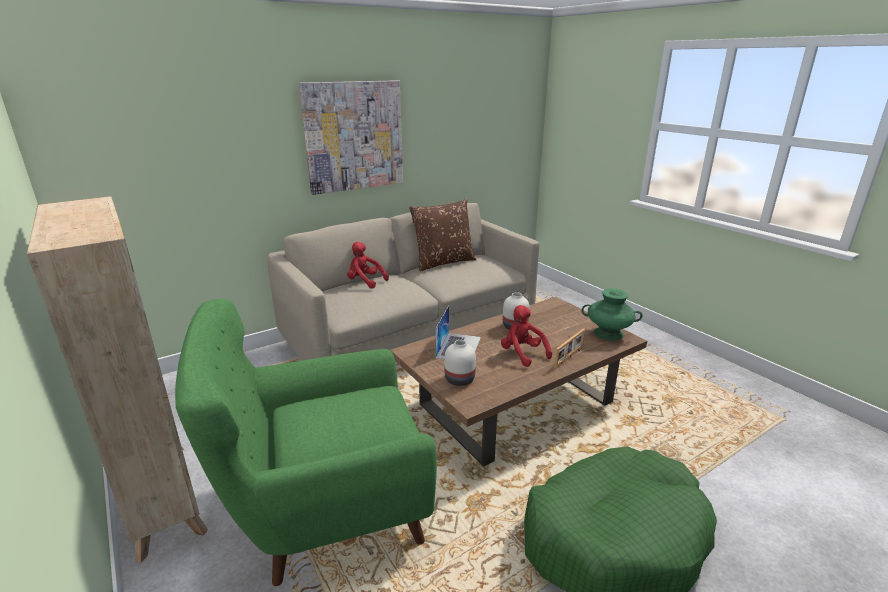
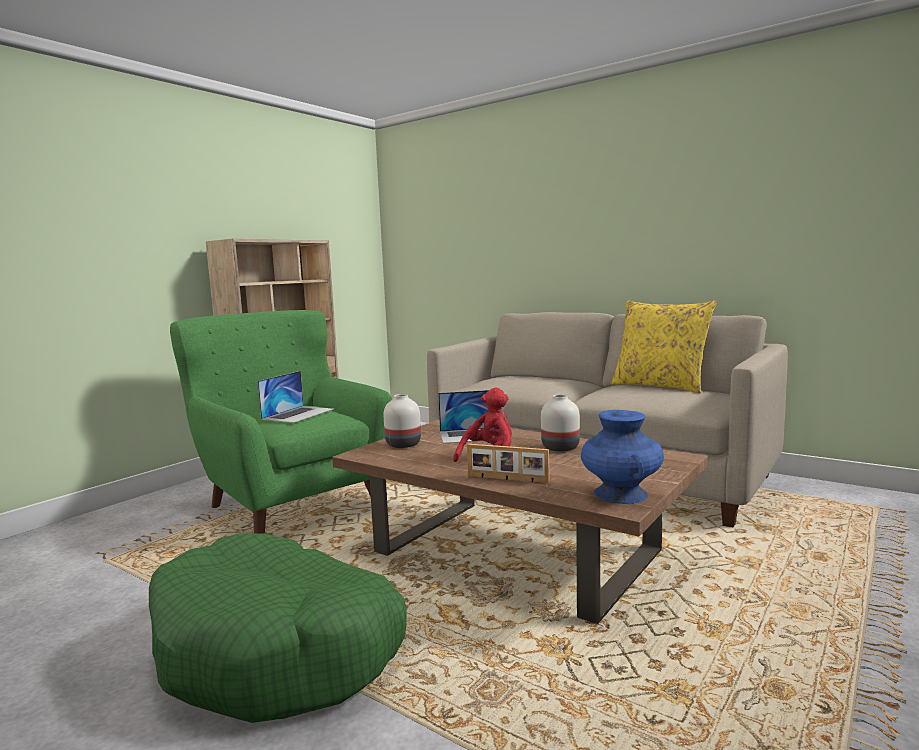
camera: 70 degrees right, 15 degrees down
(353, 414) = (298, 414): none -> laptop
(354, 136) = (606, 219): picture -> none
(365, 282) = (542, 376): red plush toy -> none
(443, 262) = (660, 386): brown pillow -> yellow pillow
(608, 333) = (620, 494): green vase -> blue vase

